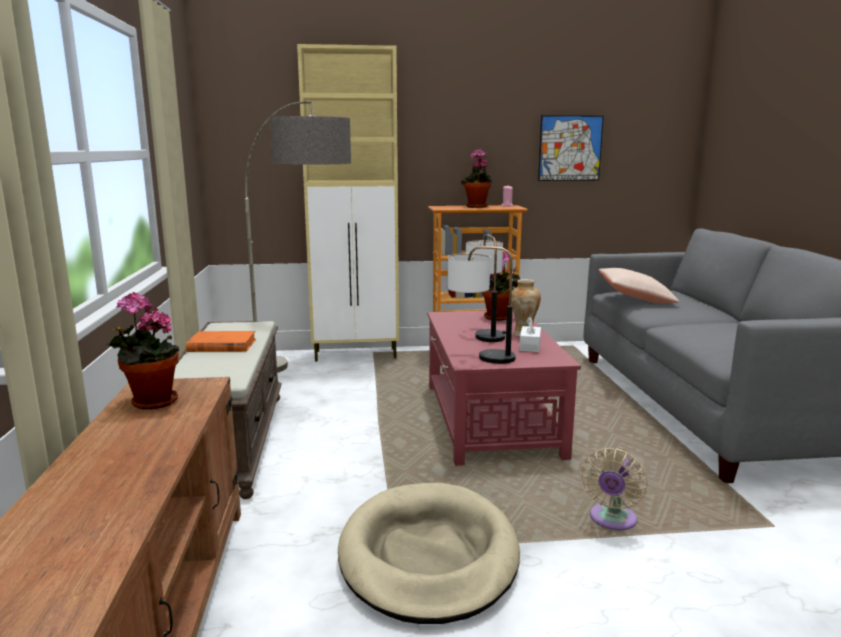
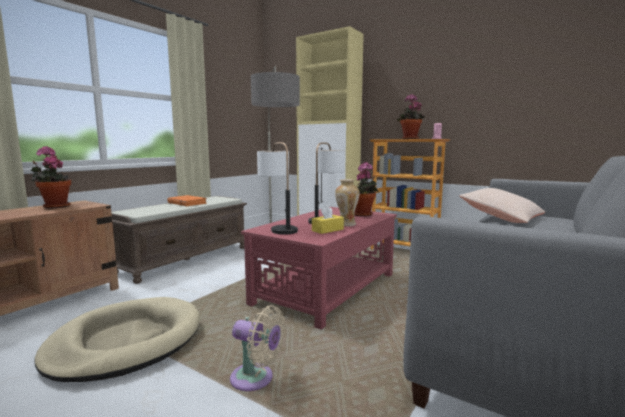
camera: 40 degrees right, 5 degrees down
(530, 346) = (327, 230): white tissue box -> yellow tissue box
(570, 148) = (502, 89): picture -> none
(611, 521) = (256, 379): beige fan -> beige fan turned 135 degrees counterclockwise

